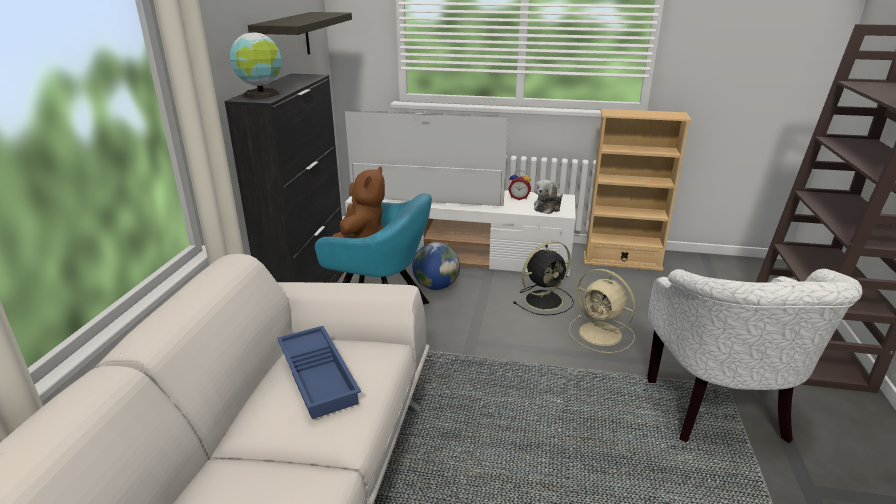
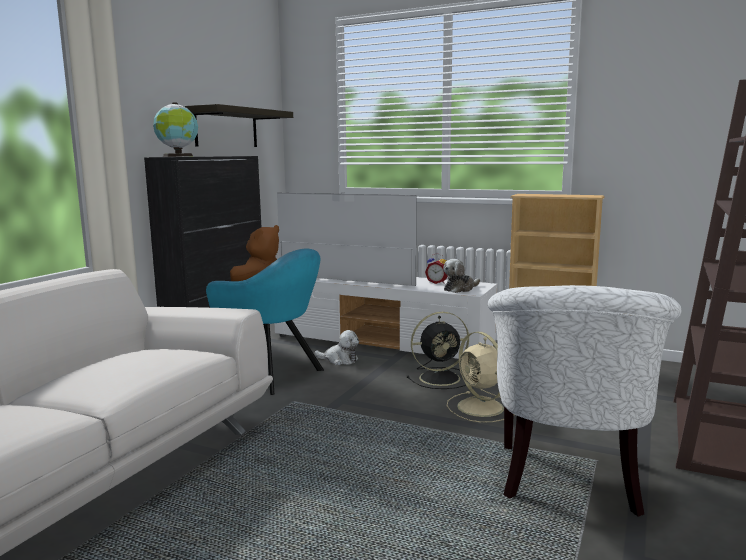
camera: 15 degrees right, 15 degrees down
(320, 376) = (126, 359): blue tray -> none
(436, 286) = (339, 360): globe -> plush toy

